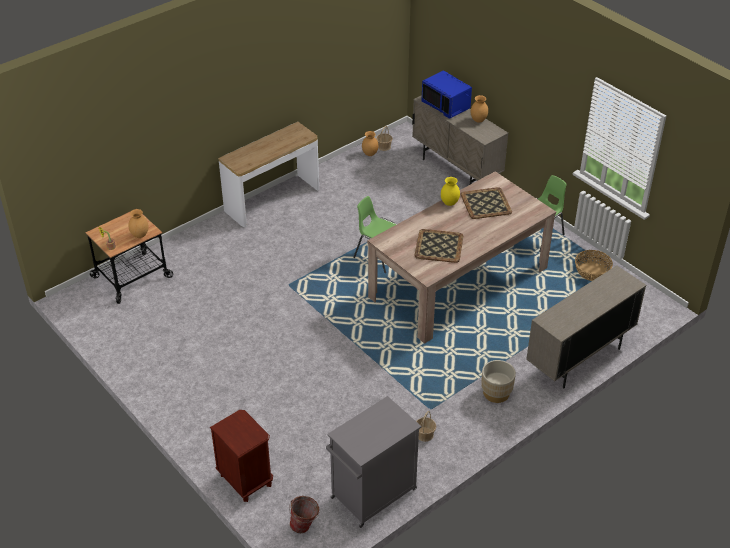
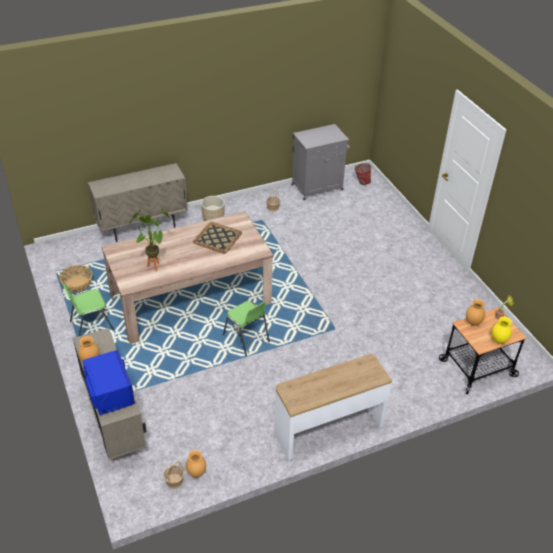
camera: 165 degrees left, 0 degrees up
(245, 480) = (392, 208): brown nightstand -> none
(449, 203) = (185, 272): yellow vase -> yellow vase (498, 340)
(486, 203) = (153, 265): tray -> potted plant

